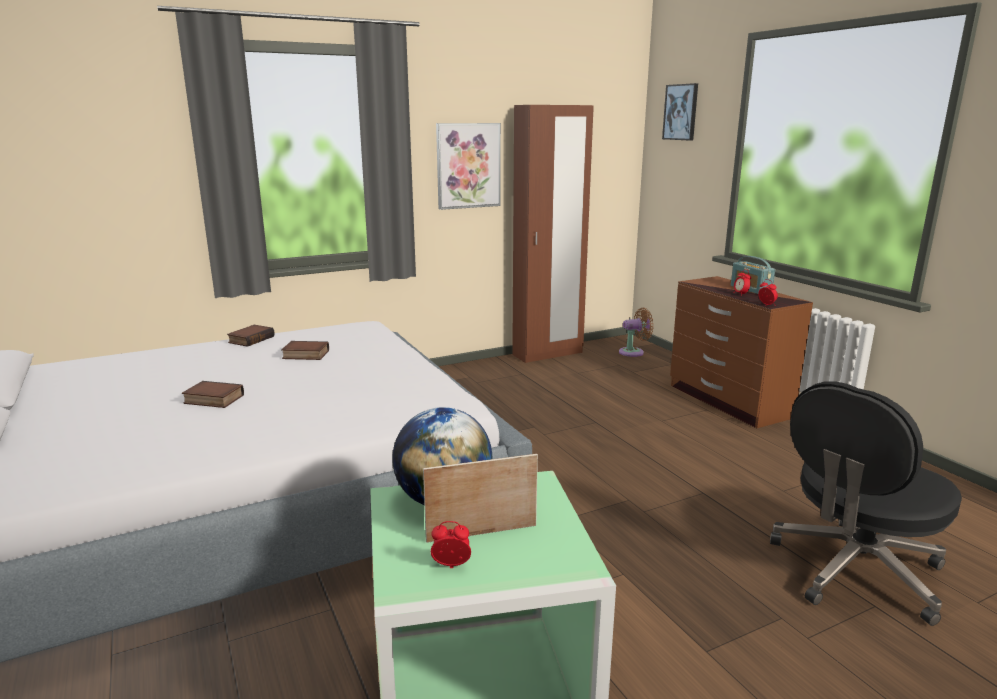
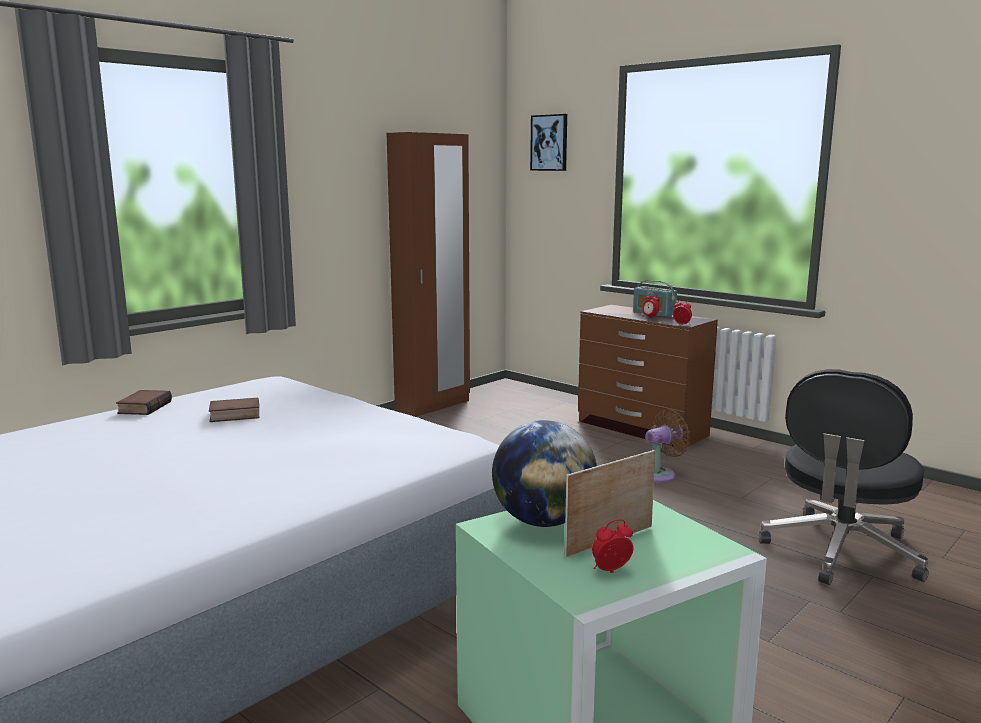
camera: 20 degrees left, 5 degrees down
(212, 400) = (170, 470): book -> none
(468, 165) = (342, 198): picture -> none
(634, 352) = (521, 395): brown fan -> brown fan (660, 474)

